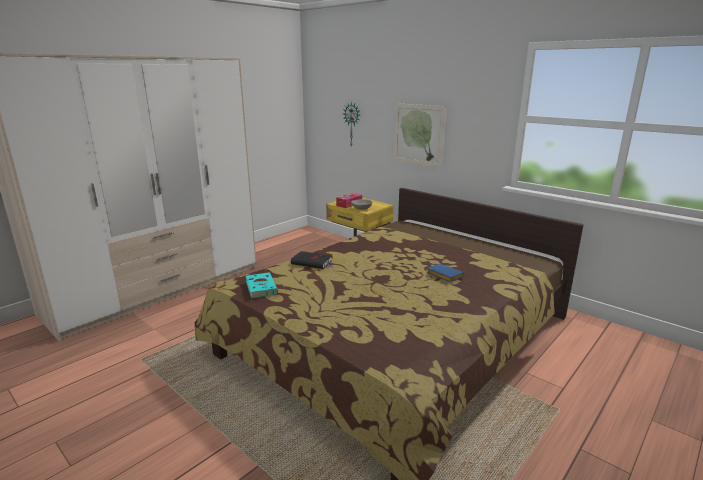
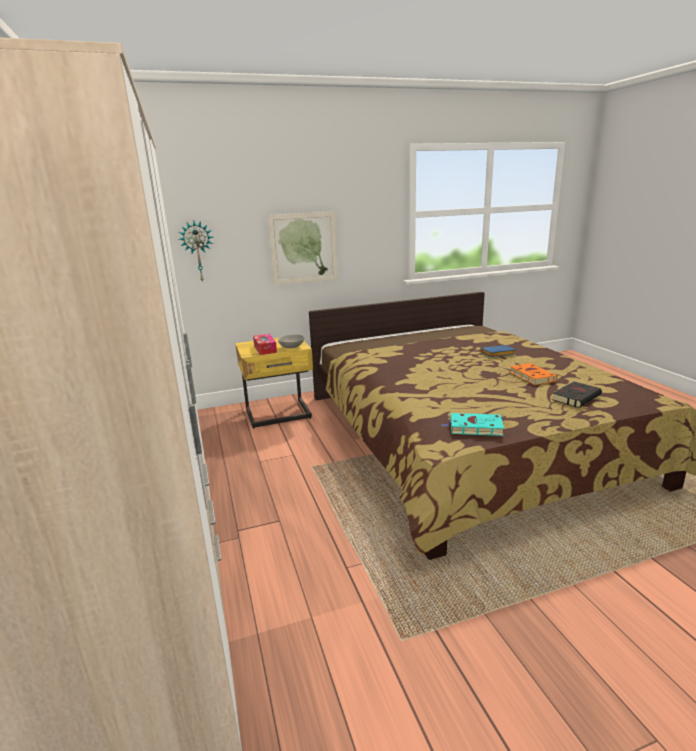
camera: 60 degrees left, 0 degrees up
(312, 263) = (423, 394): black book -> black book (576, 397)
(394, 296) = (531, 376): none -> orange book

